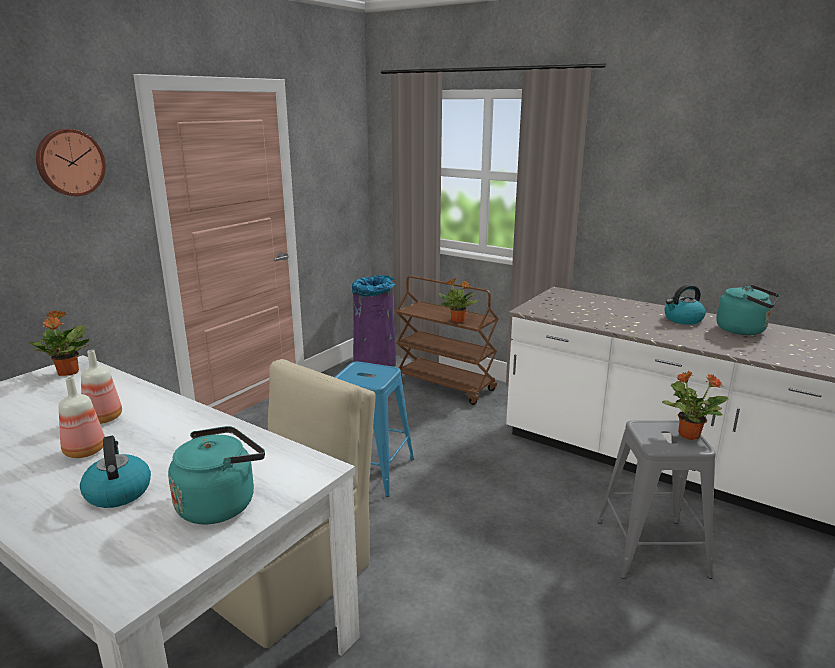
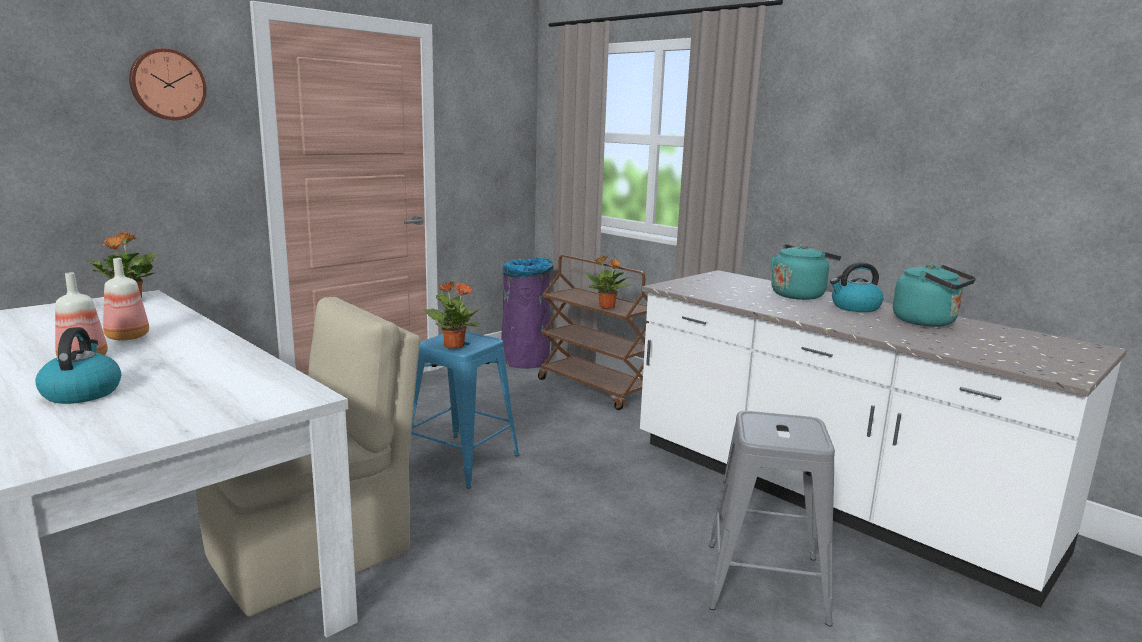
camera: 10 degrees right, 5 degrees down
(220, 503) = (174, 412): turquoise kettle -> turquoise kettle (799, 295)
(688, 434) = (809, 430): potted plant -> potted plant (453, 346)

